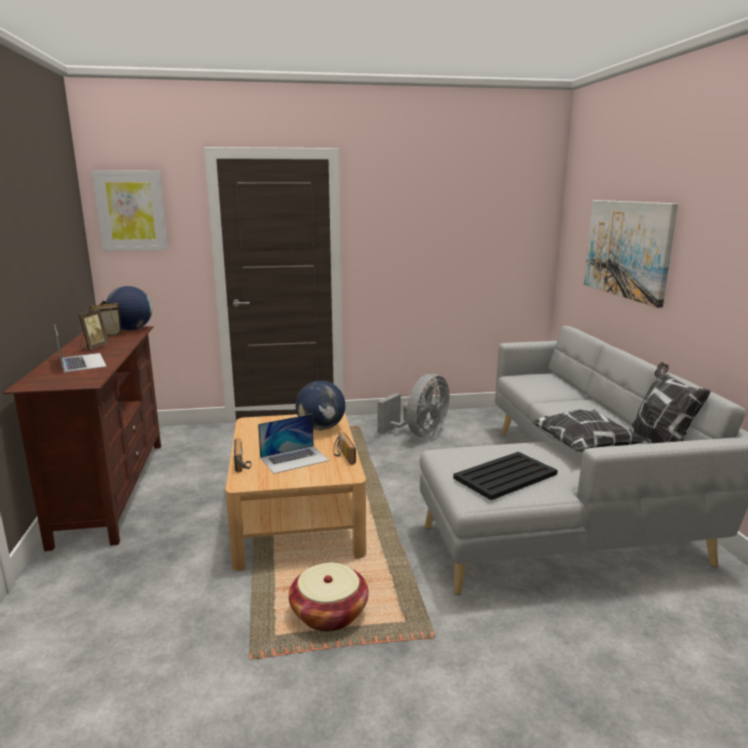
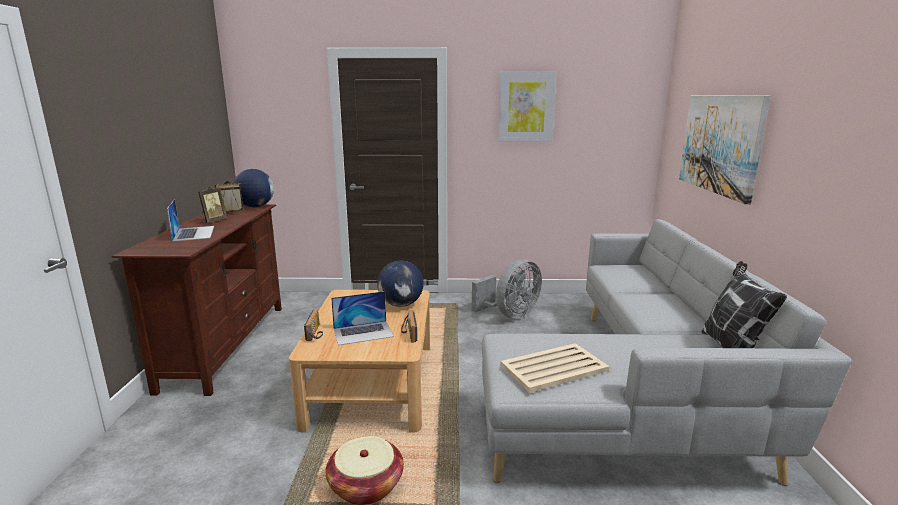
camera: 10 degrees right, 0 degrees up
(131, 211) = (265, 104): picture -> picture (526, 107)
(506, 476) = (555, 368): black tray -> beige tray
(583, 447) = (648, 343): pillow -> none

